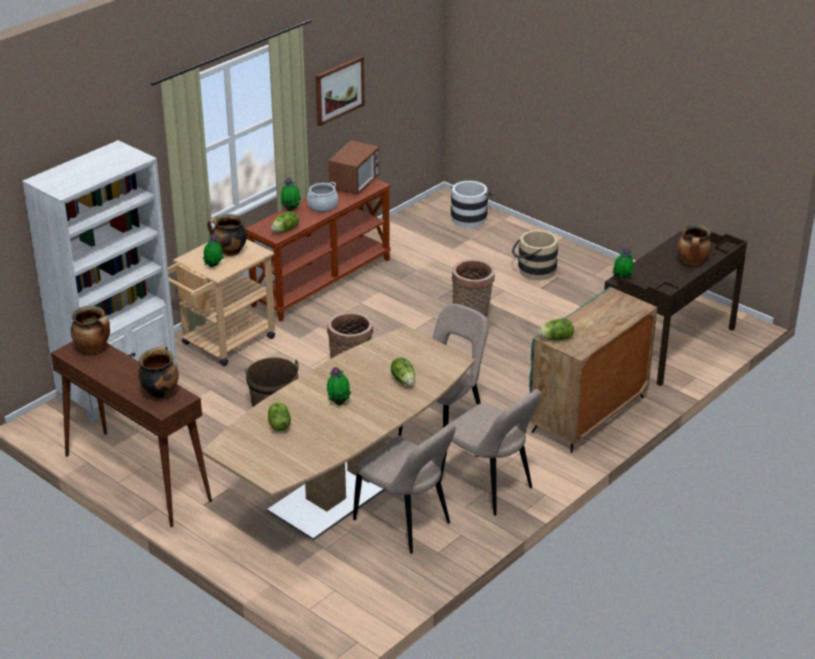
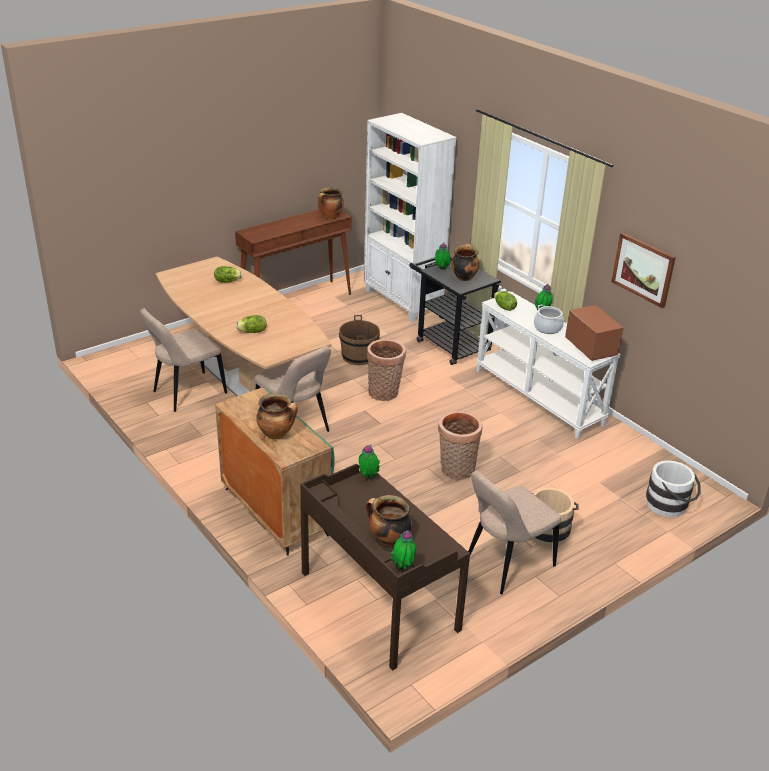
camera: 100 degrees right, 0 degrees up
(160, 392) = (266, 232): cooking pot -> cooking pot (277, 434)
(222, 344) = (448, 343): beige cart -> black cart
(321, 282) = (539, 397): brown console table -> white console table
(339, 403) = (239, 304): potted plant -> potted plant (403, 568)
(355, 184) = (591, 348): microwave -> microwave turned 150 degrees counterclockwise
(489, 487) = (205, 437): beige chair -> beige chair (505, 565)
(556, 338) = (256, 398): lettuce -> none

